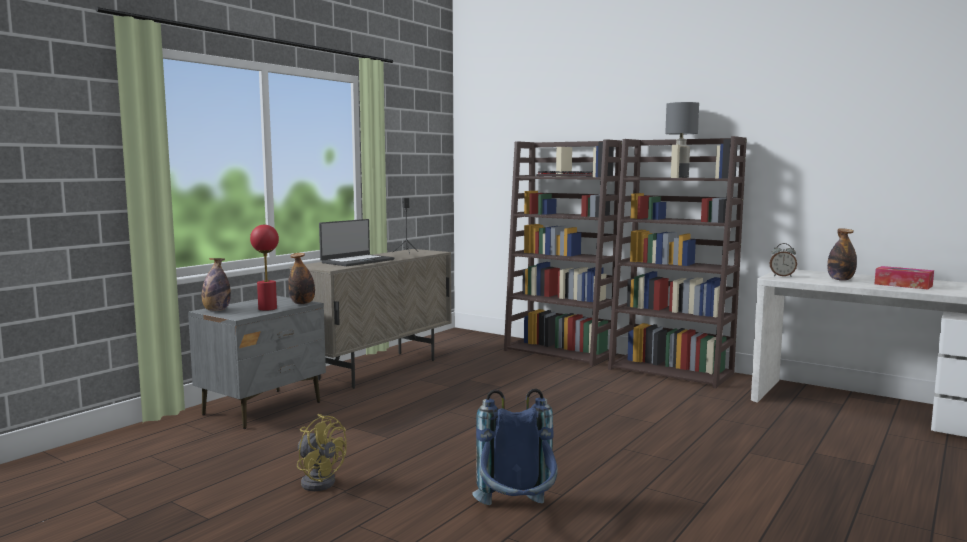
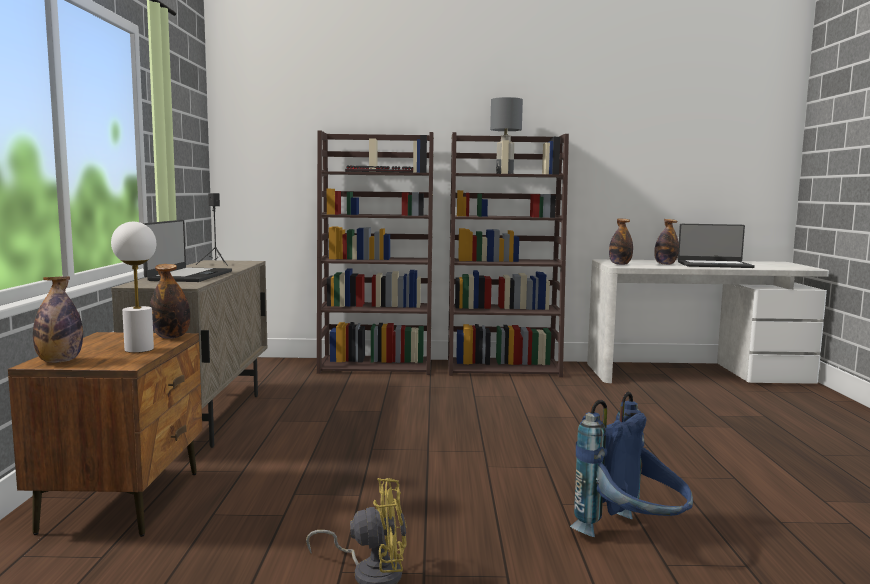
camera: 35 degrees left, 0 degrees up
(263, 408) = (124, 501): grey nightstand -> brown nightstand
(268, 308) = (139, 349): red table lamp -> white table lamp
(782, 276) = (620, 264): alarm clock -> bottle
(903, 285) = (714, 265): tissue box -> laptop

